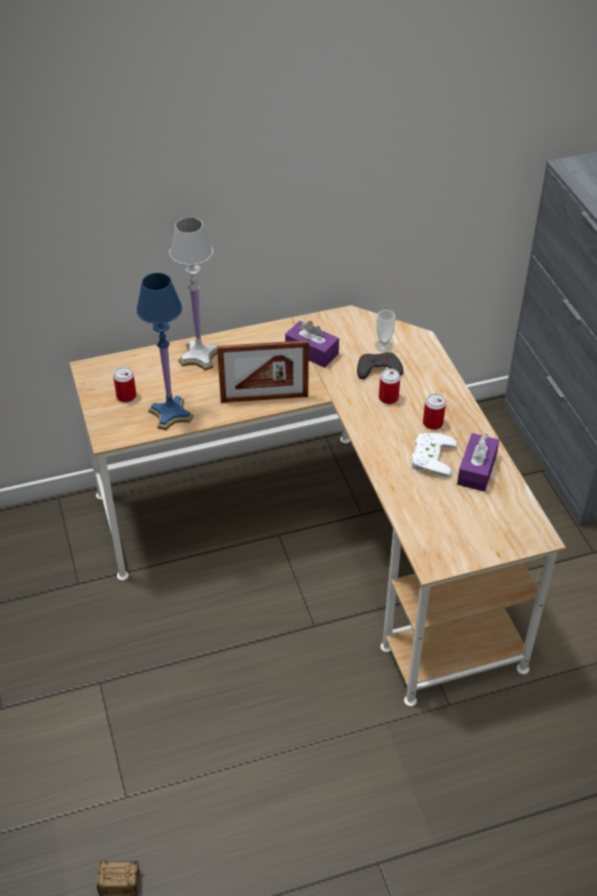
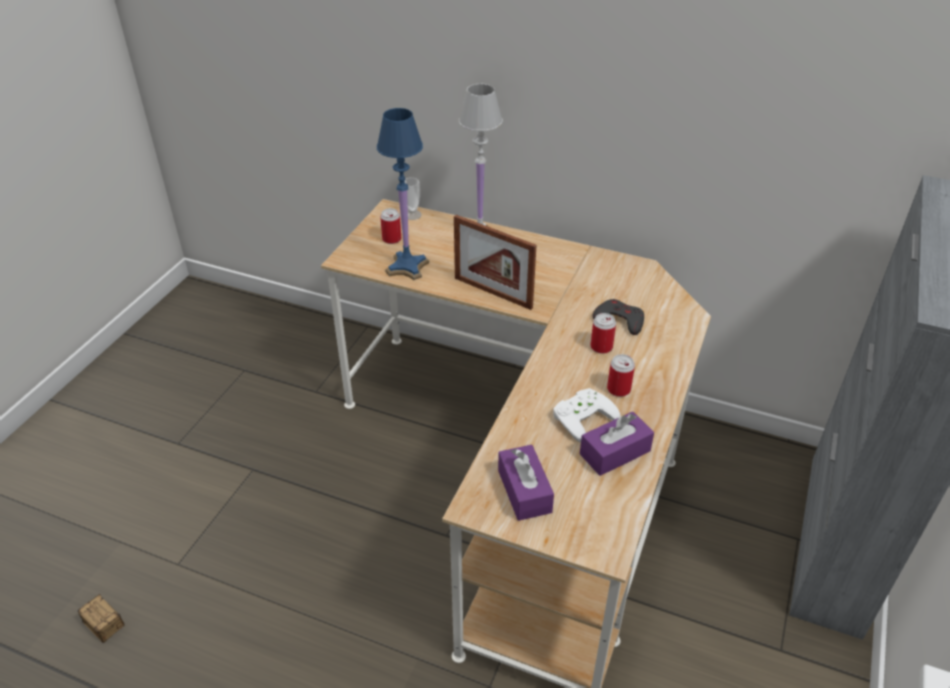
camera: 40 degrees right, 5 degrees down
(311, 352) = (576, 278): purple tissue box -> purple tissue box (524, 491)
(384, 345) = (648, 304): cup -> cup (412, 215)

